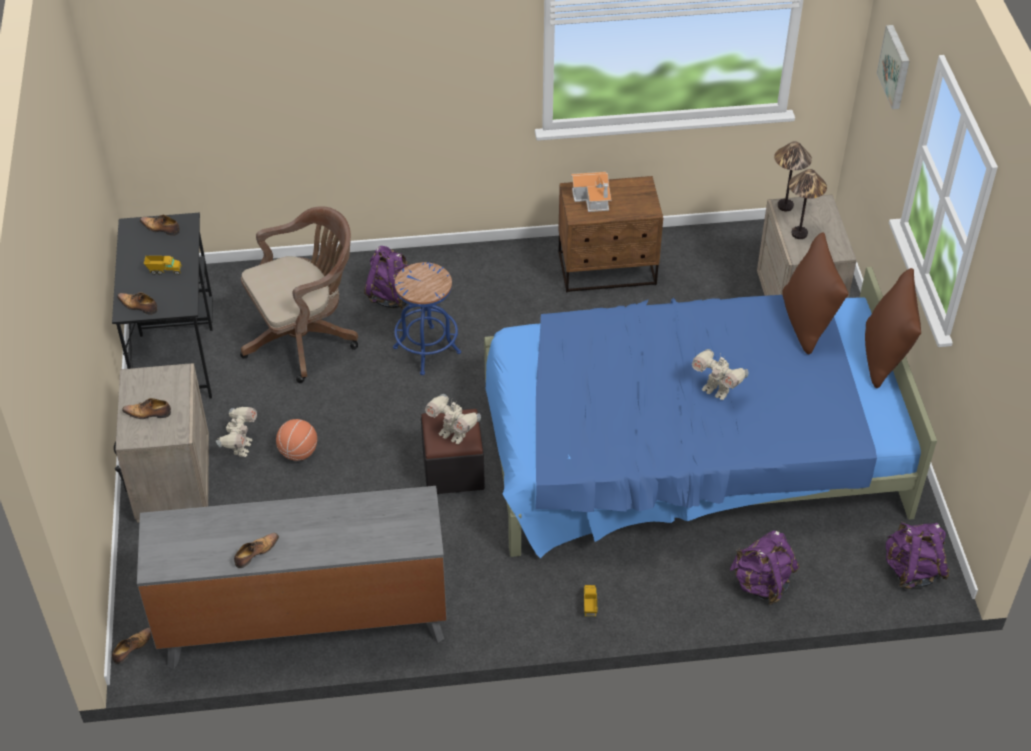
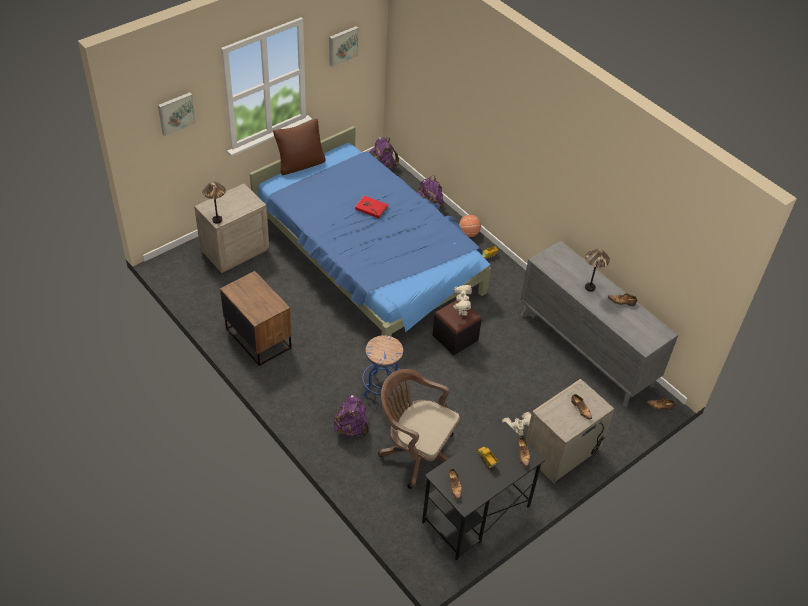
camera: 125 degrees left, 0 degrees up
(298, 452) = (497, 407): basketball -> basketball (469, 233)
(593, 198) = (258, 305): toy house -> none
(716, 390) = (371, 207): toy robot -> red book
(799, 234) = (237, 208): table lamp -> table lamp (590, 287)
(808, 323) = (297, 193): brown pillow -> none
(1003, 309) = (342, 45): none -> picture

